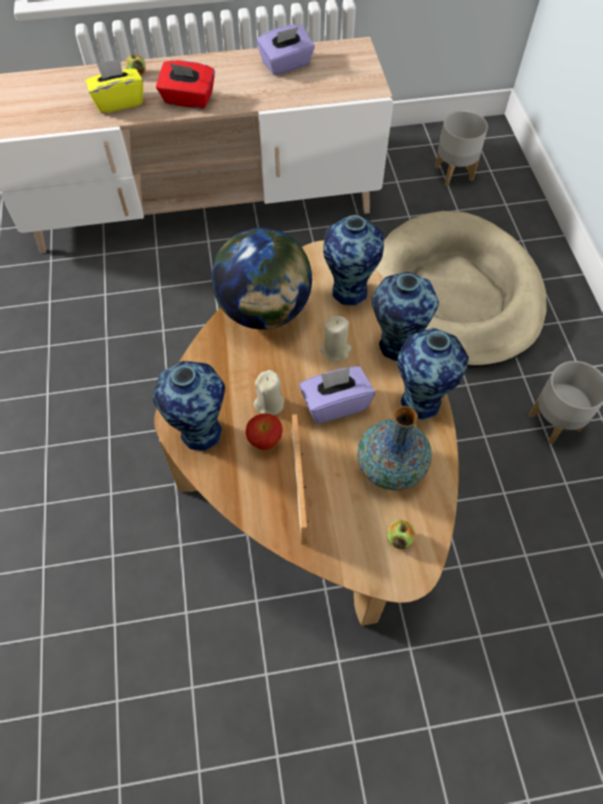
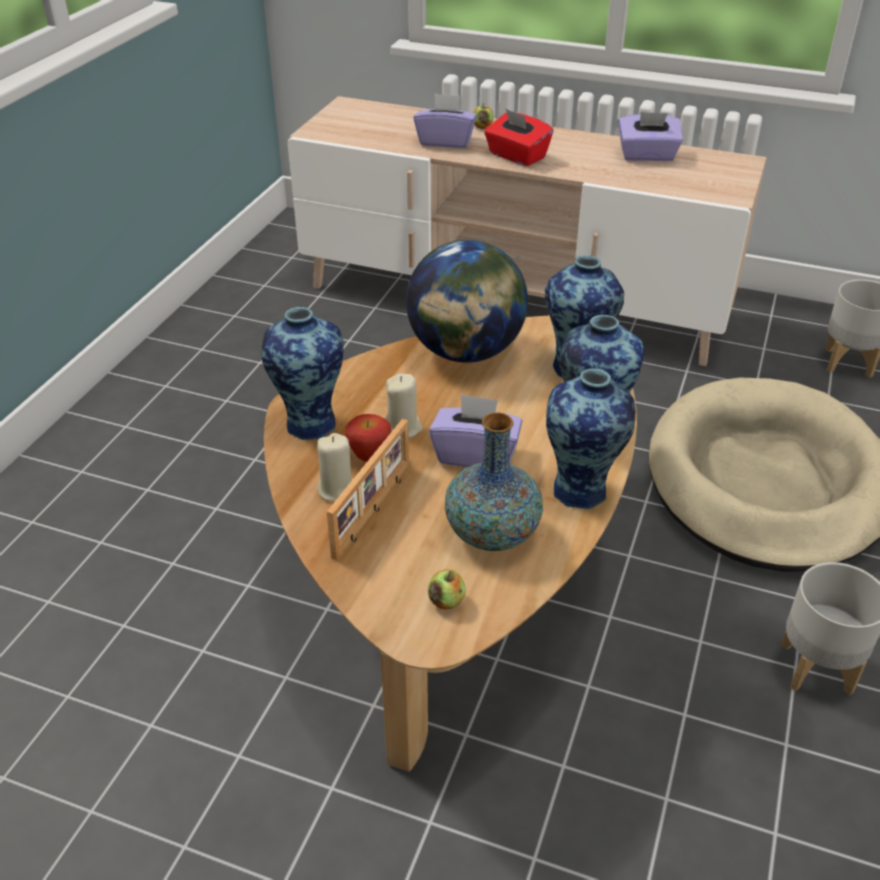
camera: 30 degrees right, 20 degrees down
(119, 102) = (445, 141): yellow tissue box -> purple tissue box
(335, 350) = (516, 410): beige candle -> beige candle (338, 490)

